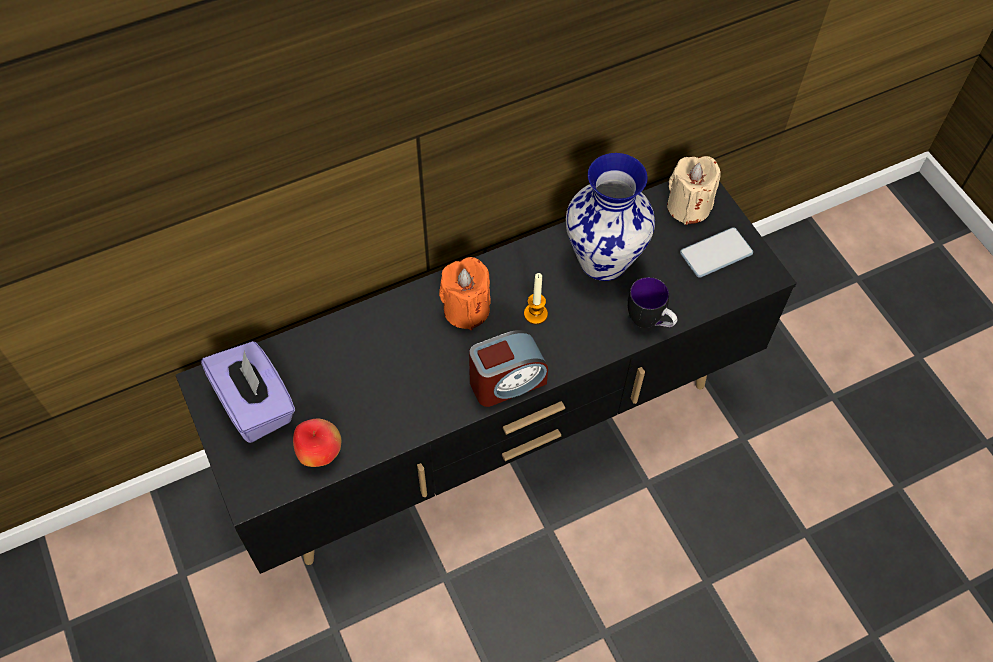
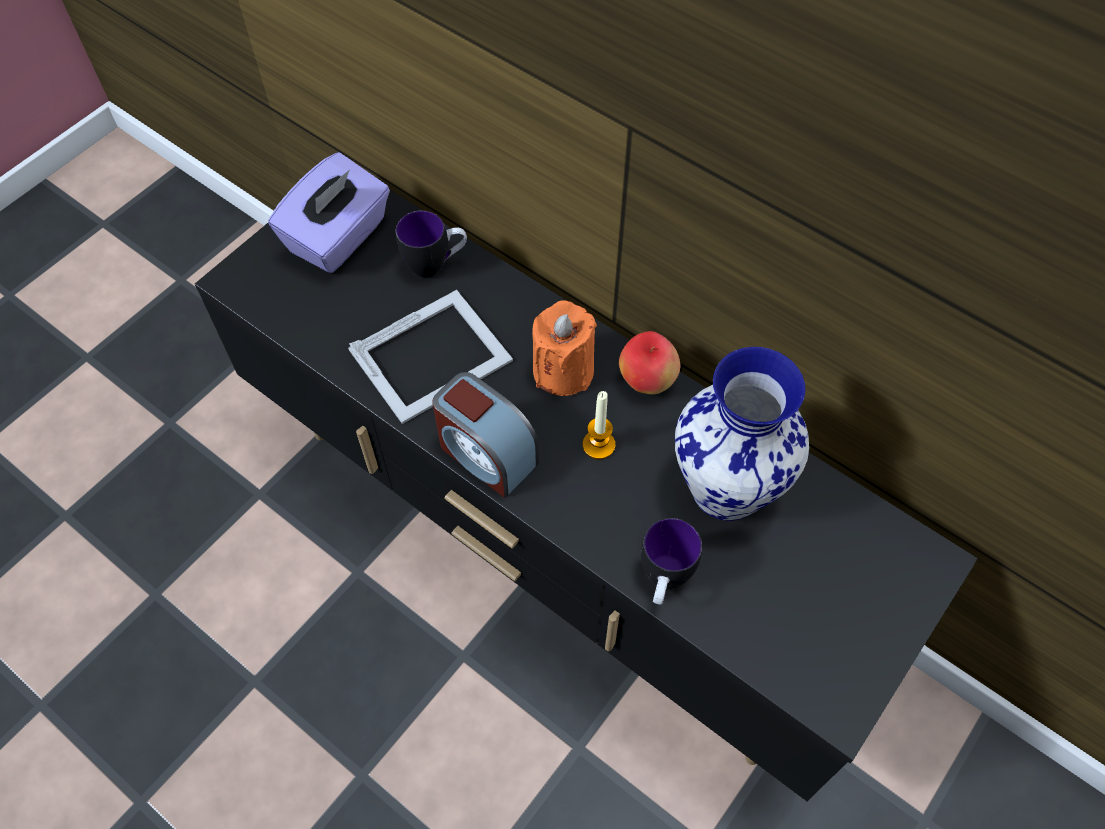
camera: 65 degrees right, 0 degrees up
(319, 454) = (306, 316): apple -> apple (647, 381)
(326, 350) = (435, 265): none -> mug
(406, 382) = (433, 355): none -> picture frame
(688, 206) = (886, 559): beige candle -> none
(716, 253) = (830, 626): phone -> none

